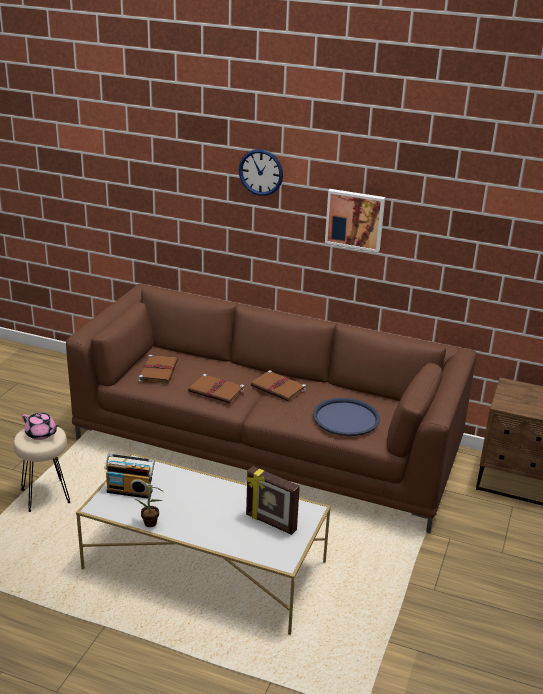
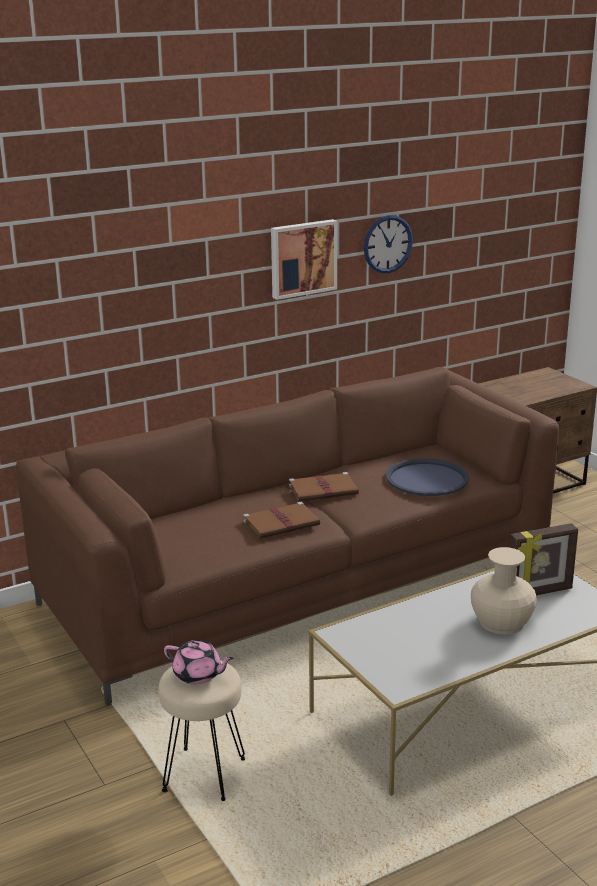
camera: 50 degrees left, 5 degrees down
(41, 434) = (198, 675): pink teapot -> pink teapot turned 45 degrees clockwise
(130, 490) = (389, 655): radio -> none
(152, 524) = (472, 663): potted plant -> none
(159, 371) = (185, 541): brown book -> none
(214, 519) = (501, 622): none -> beige vase
(261, 172) = (182, 231): wall clock -> wall clock (387, 244)

